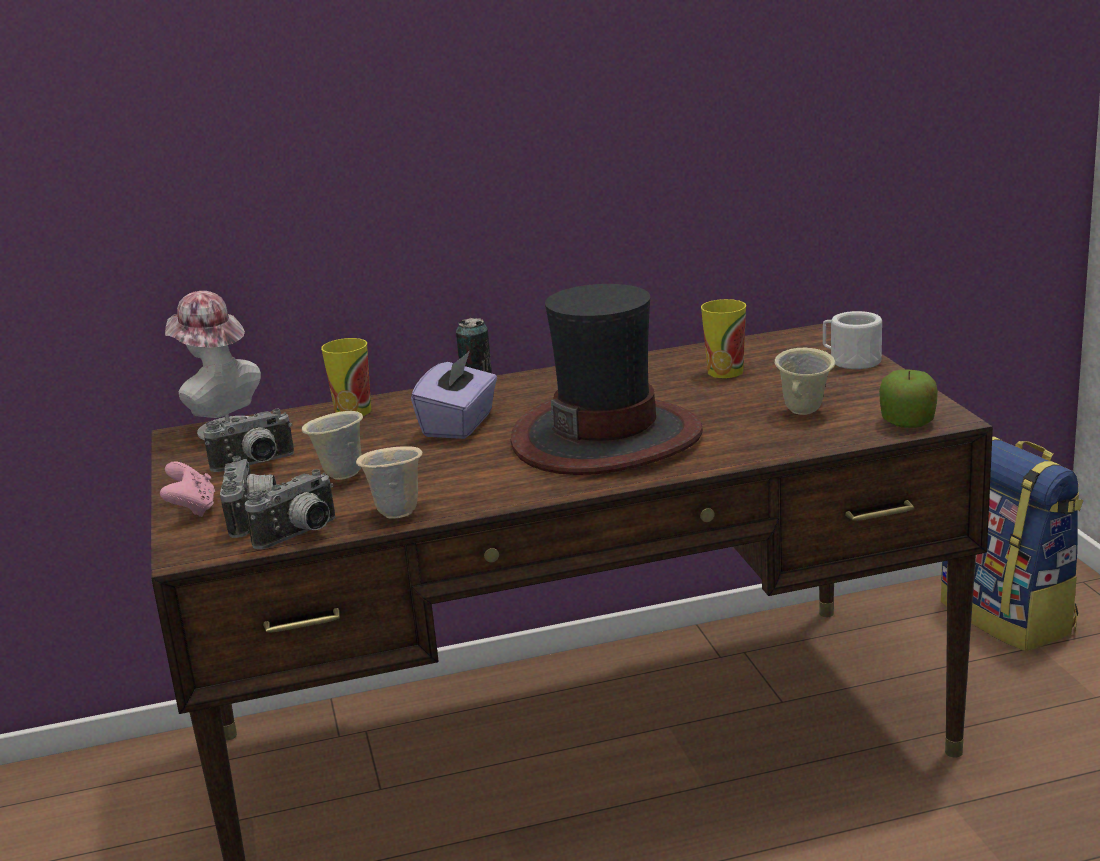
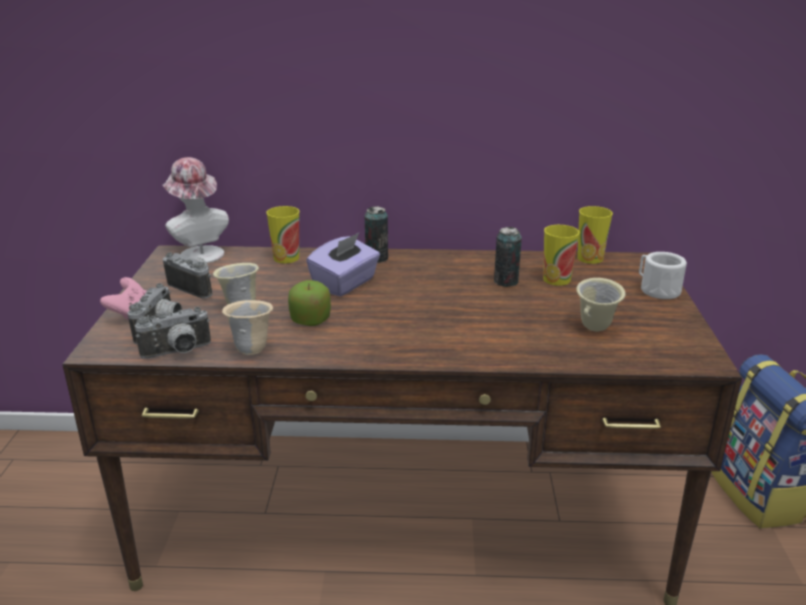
camera: 15 degrees right, 5 degrees up
(255, 465) = (195, 287): camera -> camera turned 135 degrees counterclockwise
(607, 437) = (437, 318): hat -> none
(664, 385) = (506, 282): none -> can
(751, 342) = (590, 258): none -> cup
(907, 422) = (672, 357): apple -> apple (310, 320)

